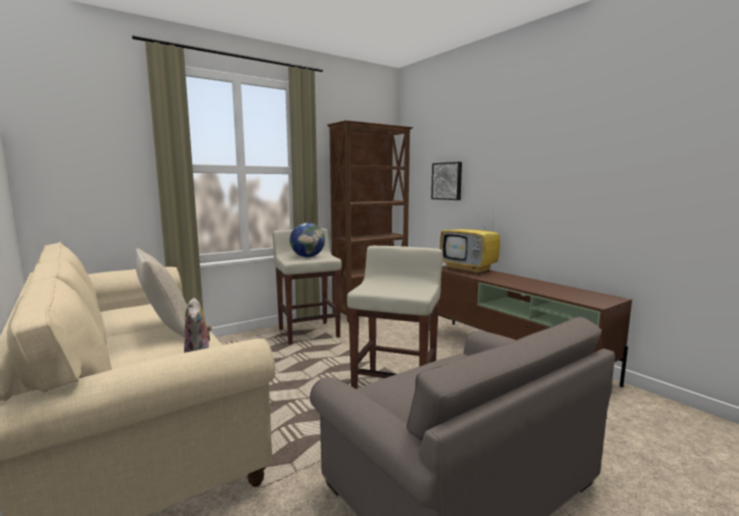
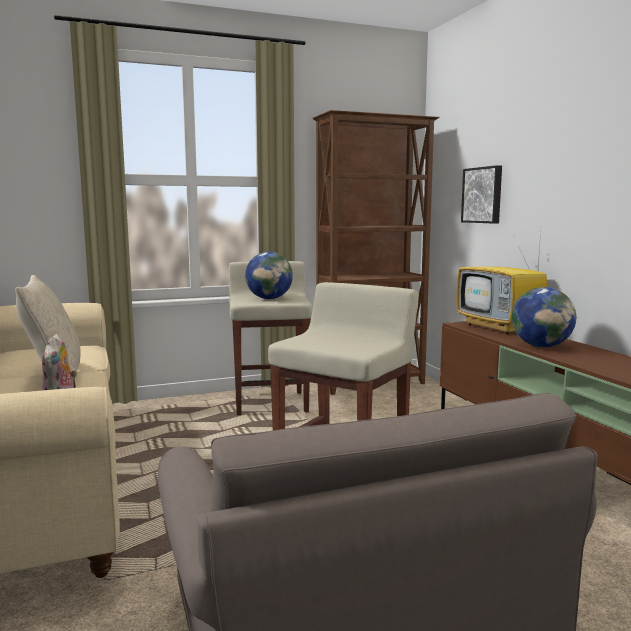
camera: 15 degrees right, 0 degrees up
(506, 281) = (541, 346): none -> globe

